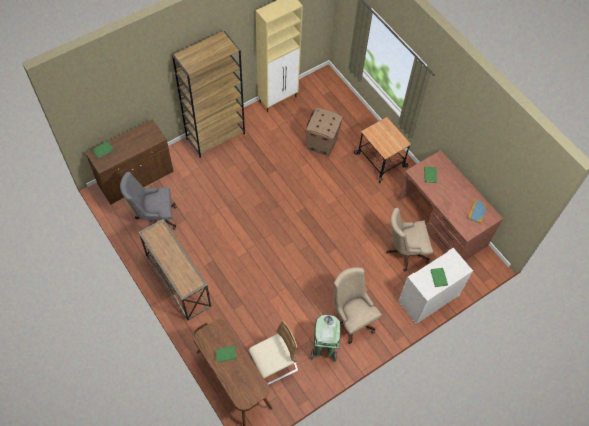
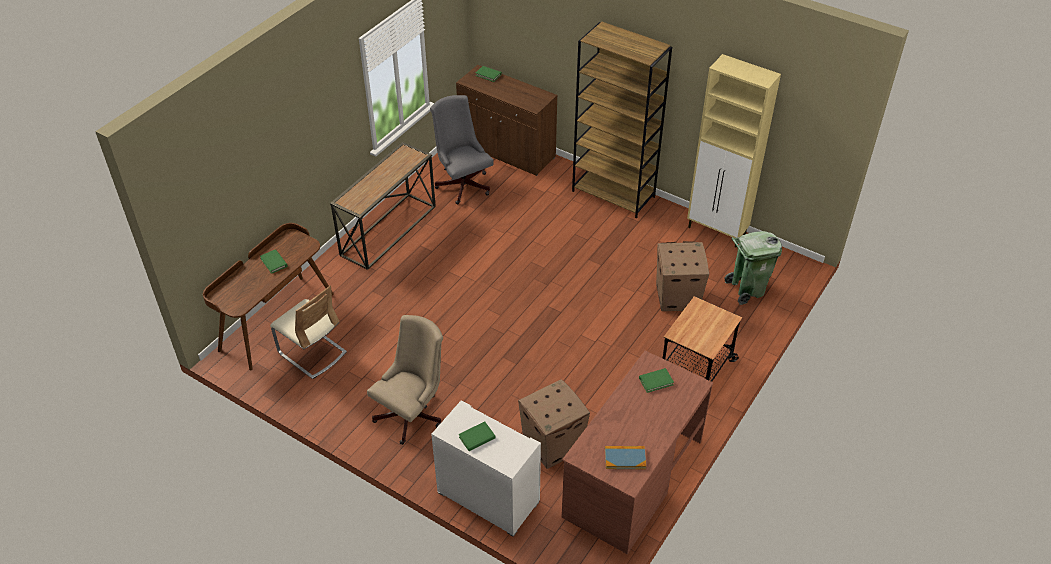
camera: 70 degrees right, 15 degrees down
(324, 348) = (355, 396): green trash can -> green trash can (747, 289)
(404, 252) = (553, 444): beige office chair -> cardboard box

